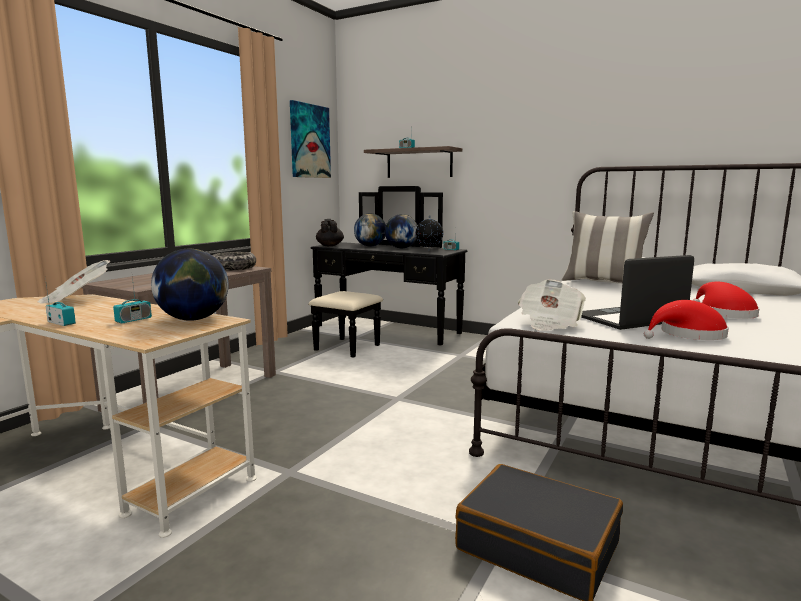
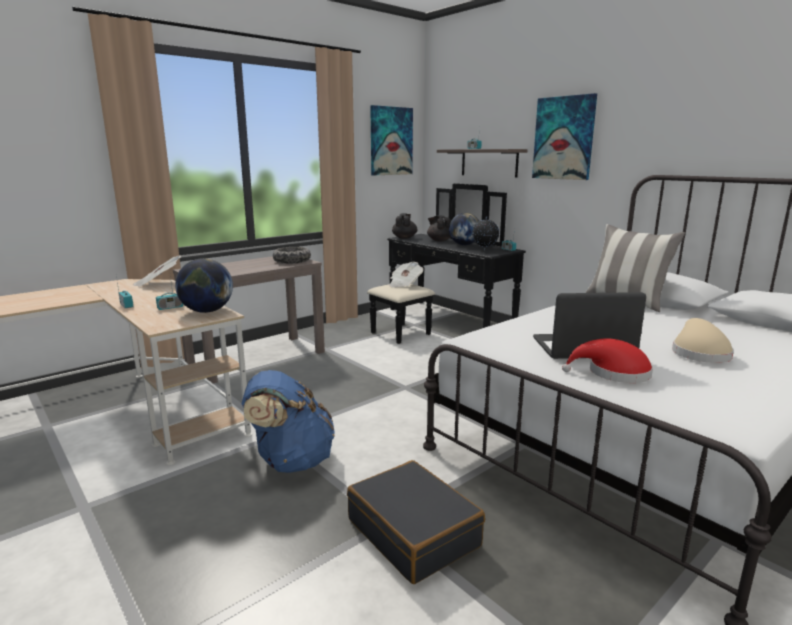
camera: 20 degrees right, 5 degrees up
(331, 498) = (291, 461): none -> blue backpack
(370, 246) = (439, 240): globe -> black teapot
(501, 136) = (563, 138): none -> picture
(549, 323) = (494, 343): newspaper -> newspaper (404, 284)
(723, 313) = (698, 353): red hat -> beige hat

